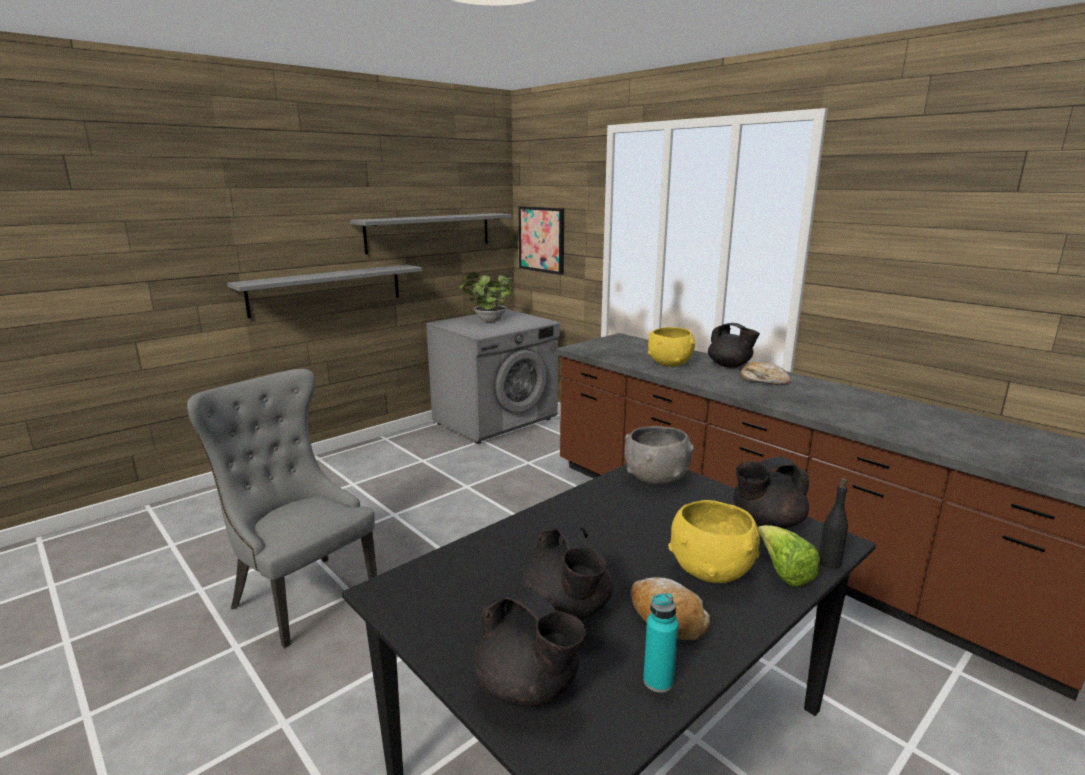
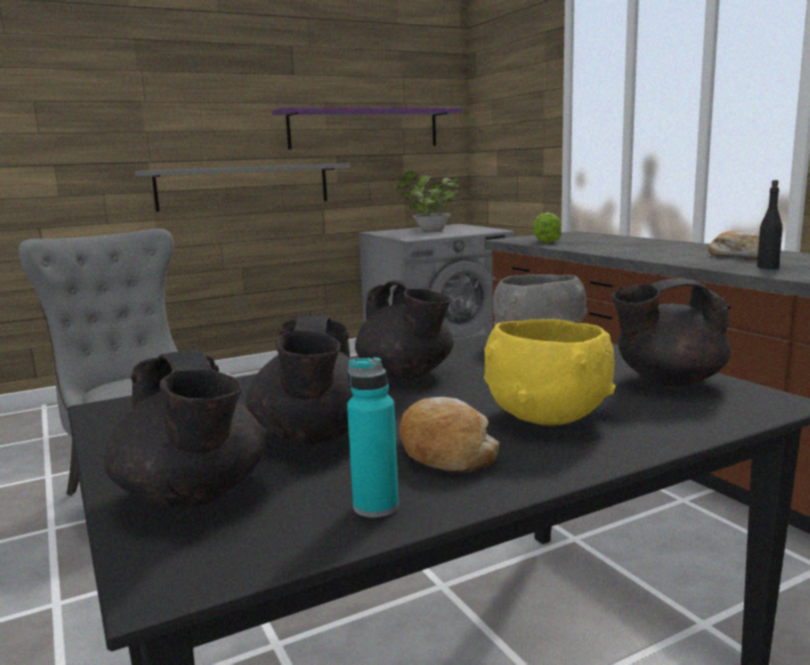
camera: 15 degrees right, 5 degrees down
(429, 232) = (364, 129): grey shelf -> purple shelf
(542, 239) = (498, 136): picture -> none
(669, 364) = (619, 247): yellow bowl -> none
(730, 366) = (702, 247): black teapot -> black teapot (406, 374)
(783, 572) = (659, 423): lettuce -> lettuce (545, 241)
(829, 562) = (743, 419): black bottle -> black bottle (767, 267)

